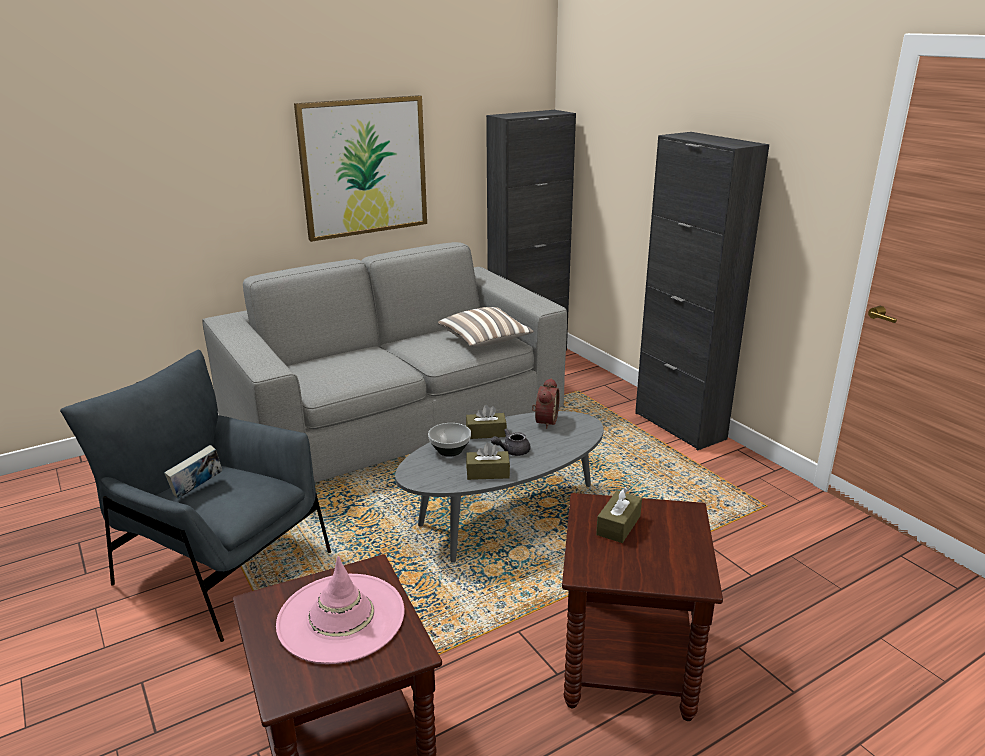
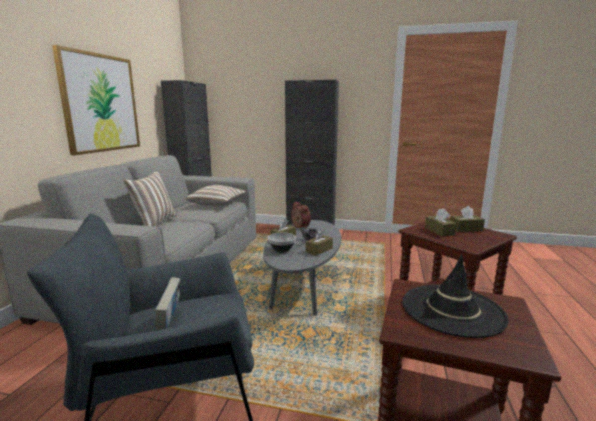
camera: 45 degrees left, 10 degrees down
(341, 617) = (452, 310): pink hat -> black hat
(369, 351) = (154, 223): none -> pillow
(673, 543) = (466, 229): none -> brown tissue box

